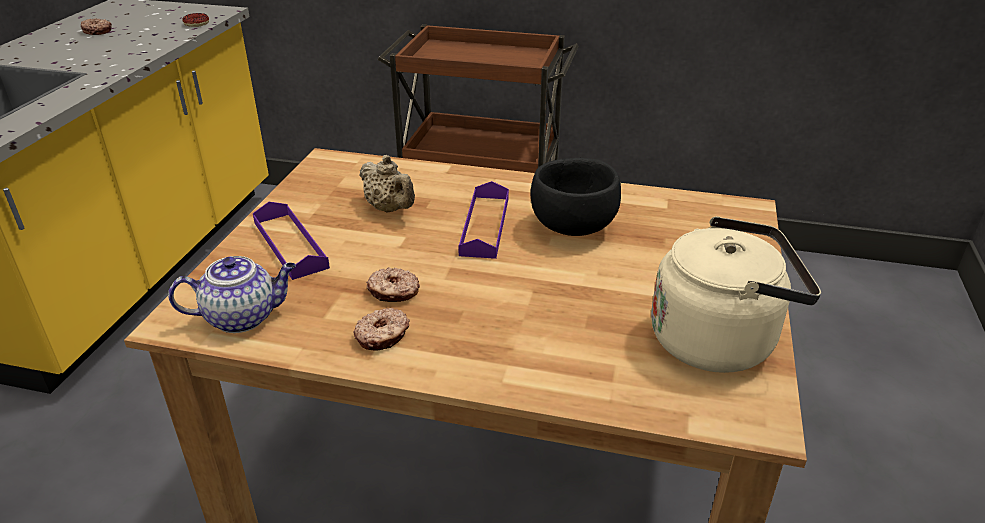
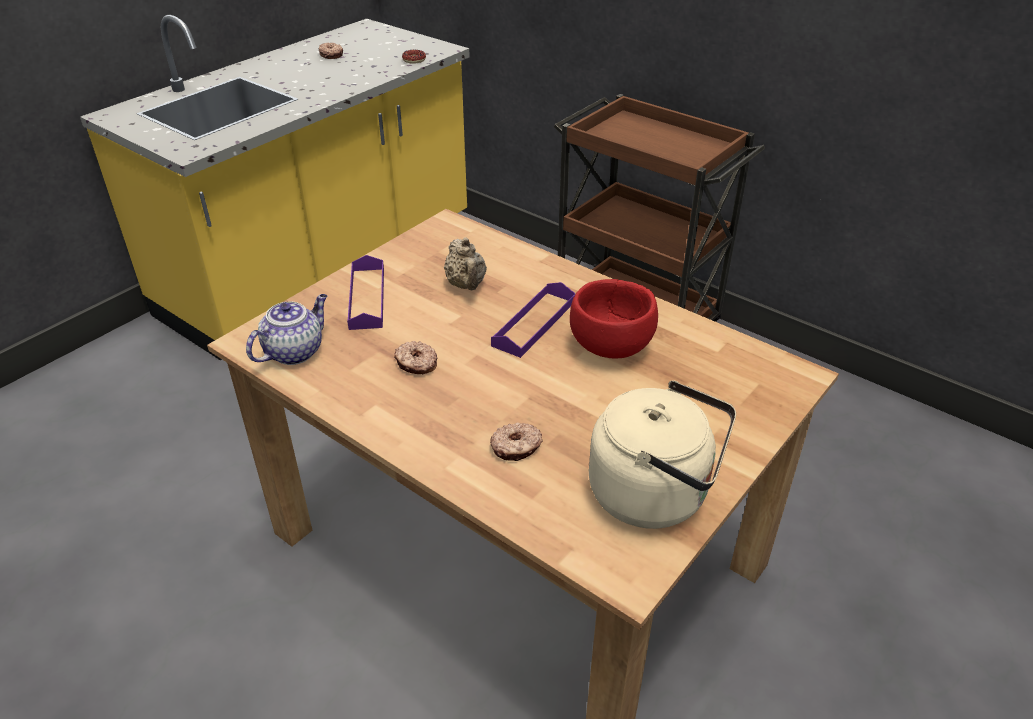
camera: 25 degrees right, 5 degrees up
(243, 317) = (294, 351): teapot -> teapot turned 60 degrees counterclockwise
(383, 336) = (382, 400): donut -> donut (516, 447)
(574, 227) = (611, 347): black bowl -> red bowl

